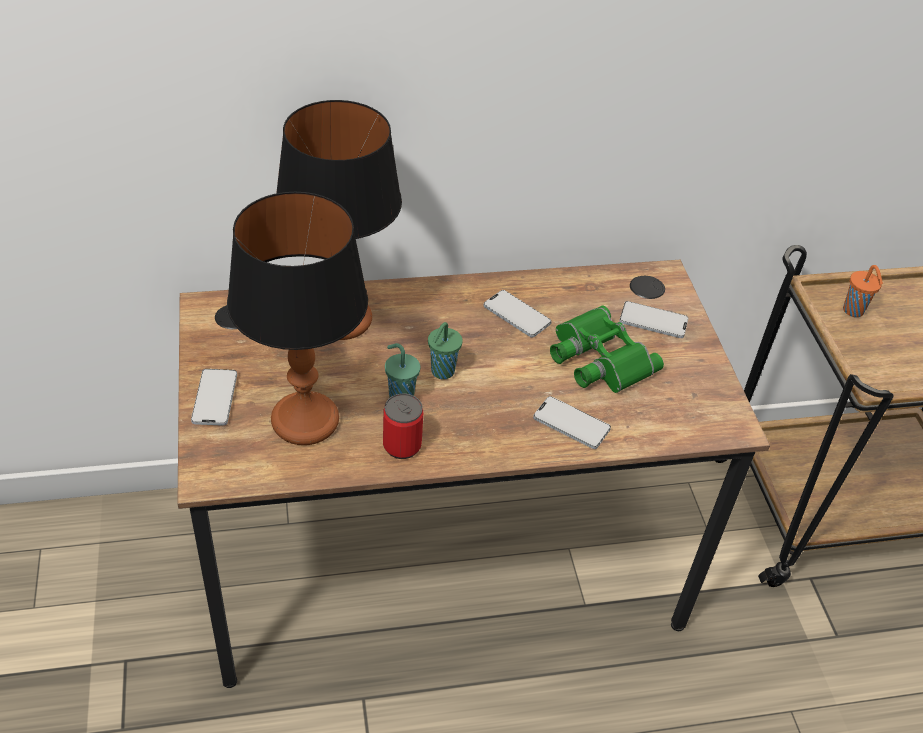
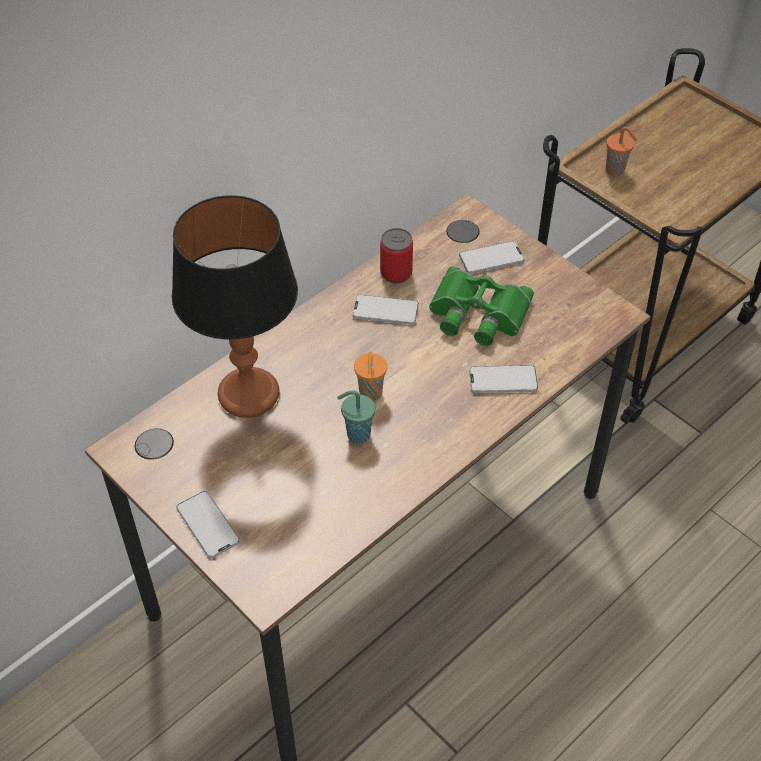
camera: 30 degrees left, 5 degrees up
(304, 421) = (300, 500): table lamp -> none
(402, 446) = (394, 474): can -> can (396, 273)
(441, 372) = (370, 394): green cup -> orange cup

